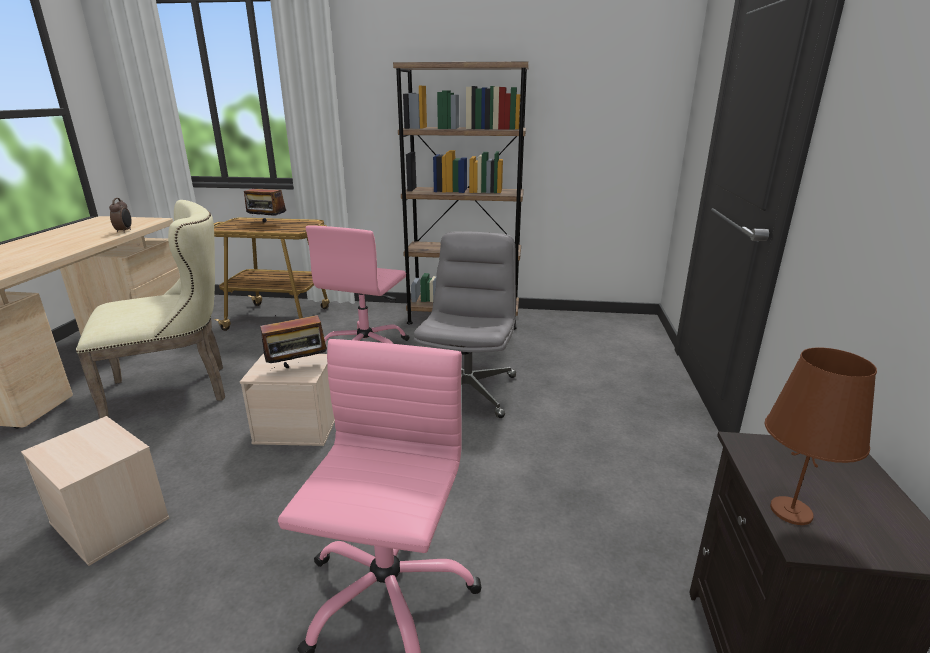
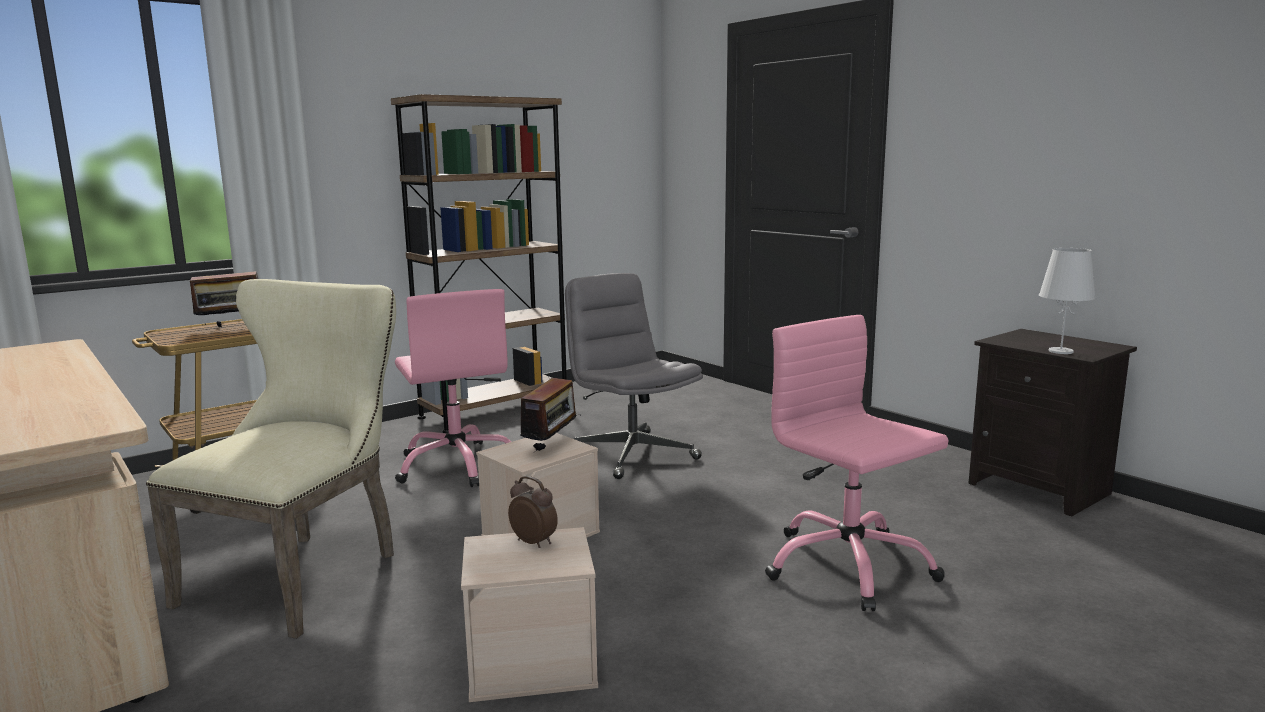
camera: 45 degrees left, 10 degrees down
(124, 231) = (72, 359): alarm clock -> alarm clock (534, 542)
(790, 511) = (1060, 351): brown table lamp -> white table lamp

